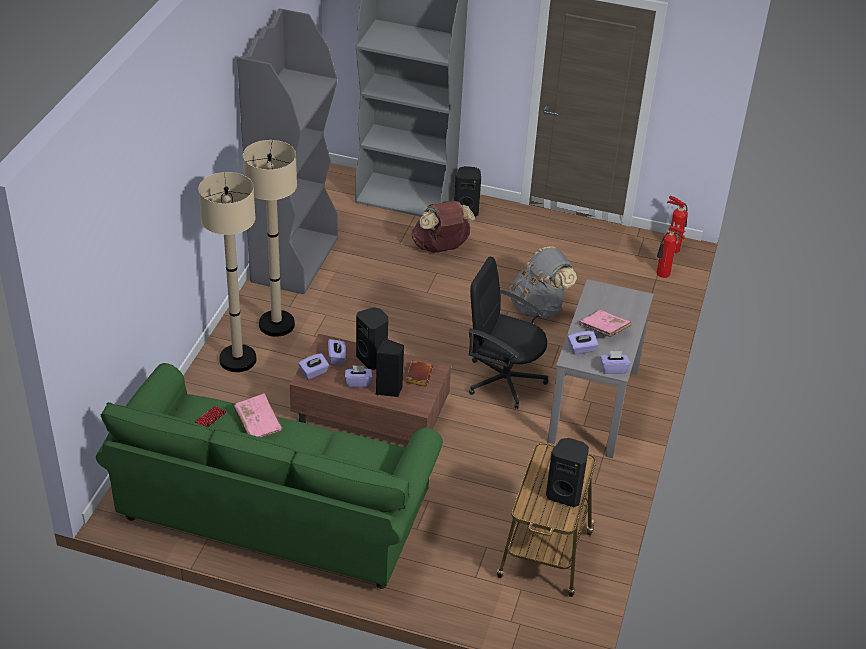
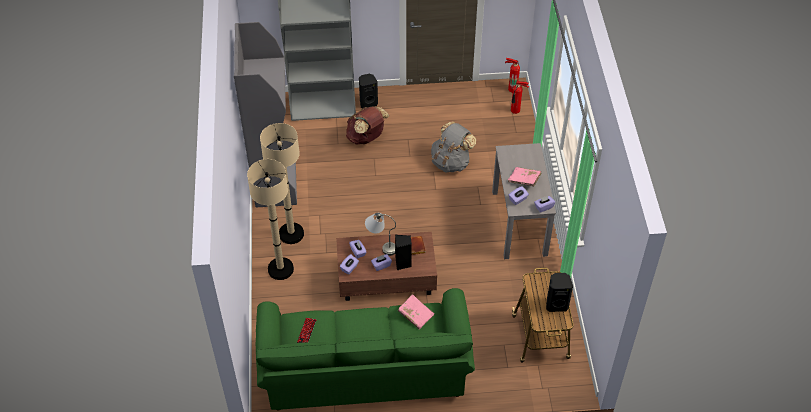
camera: 20 degrees left, 10 degrees up
(258, 423) = (339, 319): pink book -> pink book (415, 315)
(373, 359) = (381, 244): black speaker -> grey table lamp
(504, 379) = (456, 223): black office chair -> none

